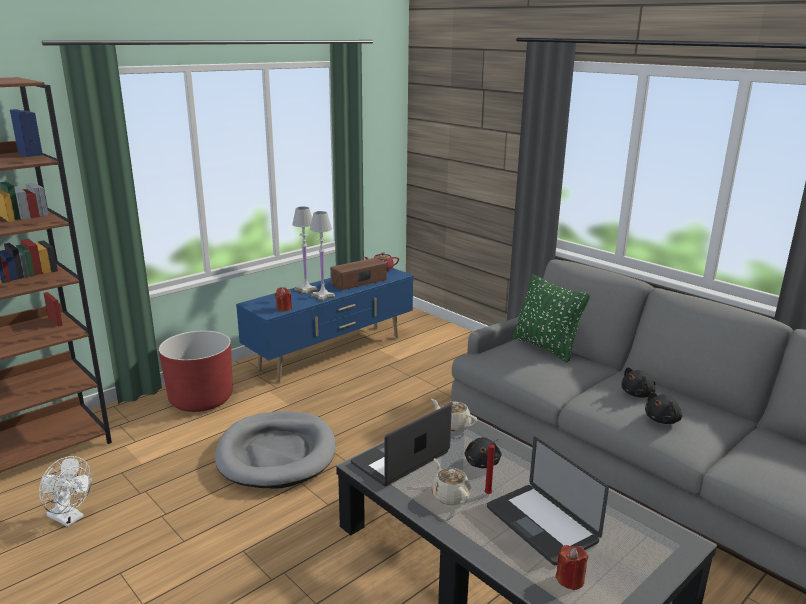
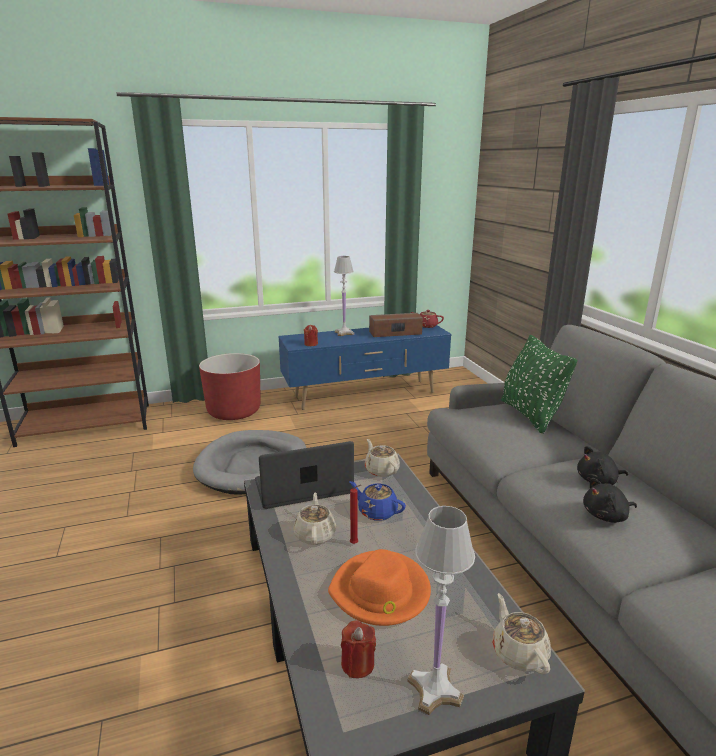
camera: 25 degrees right, 0 degrees up
(69, 518) = (72, 476): white fan -> none
(323, 296) = (353, 339): white table lamp -> white table lamp (435, 690)
(482, 463) = (376, 512): black plush toy -> blue teapot
(541, 524) = (380, 592): laptop -> orange hat
(664, 535) = (518, 652): none -> beige teapot

